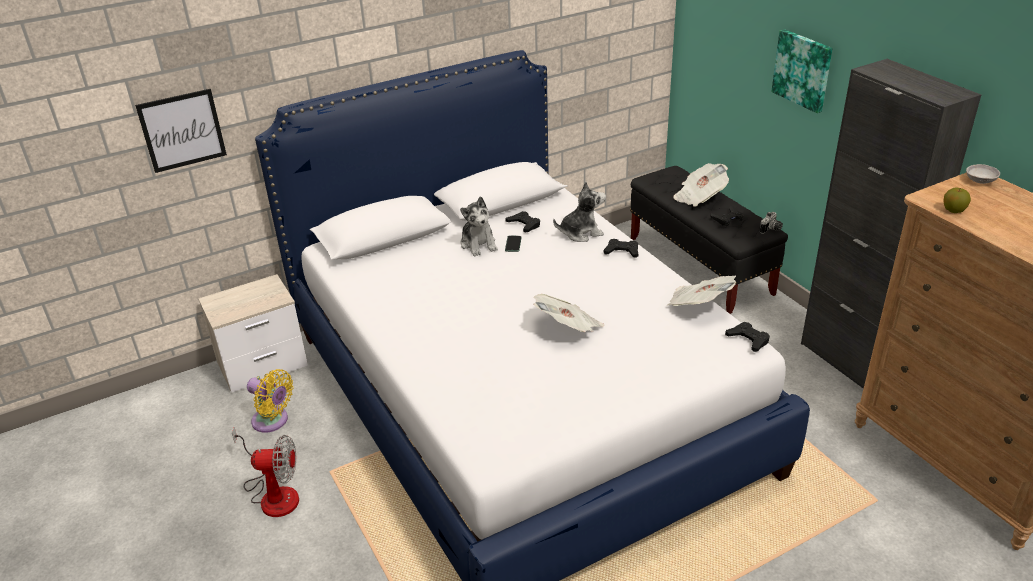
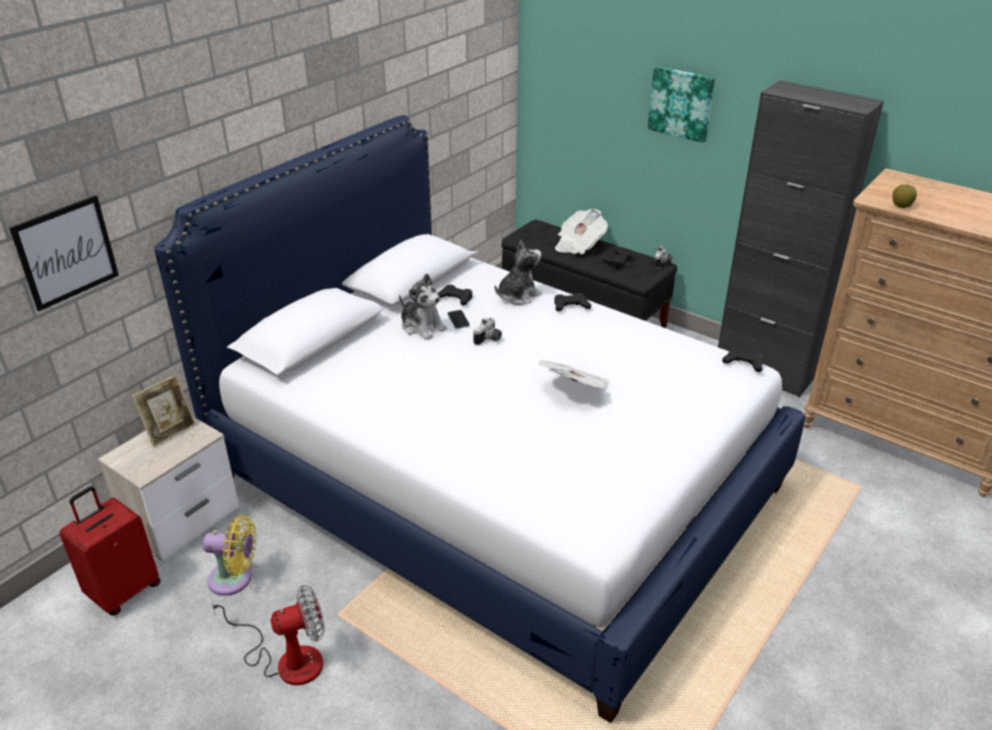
camera: 25 degrees left, 0 degrees up
(194, 407) = (123, 591): none -> red suitcase
(258, 290) = (170, 432): none -> picture frame
(527, 267) = (489, 339): none -> camera
(699, 305) = (678, 341): newspaper -> none
(980, 181) = (897, 178): grey bowl -> none

